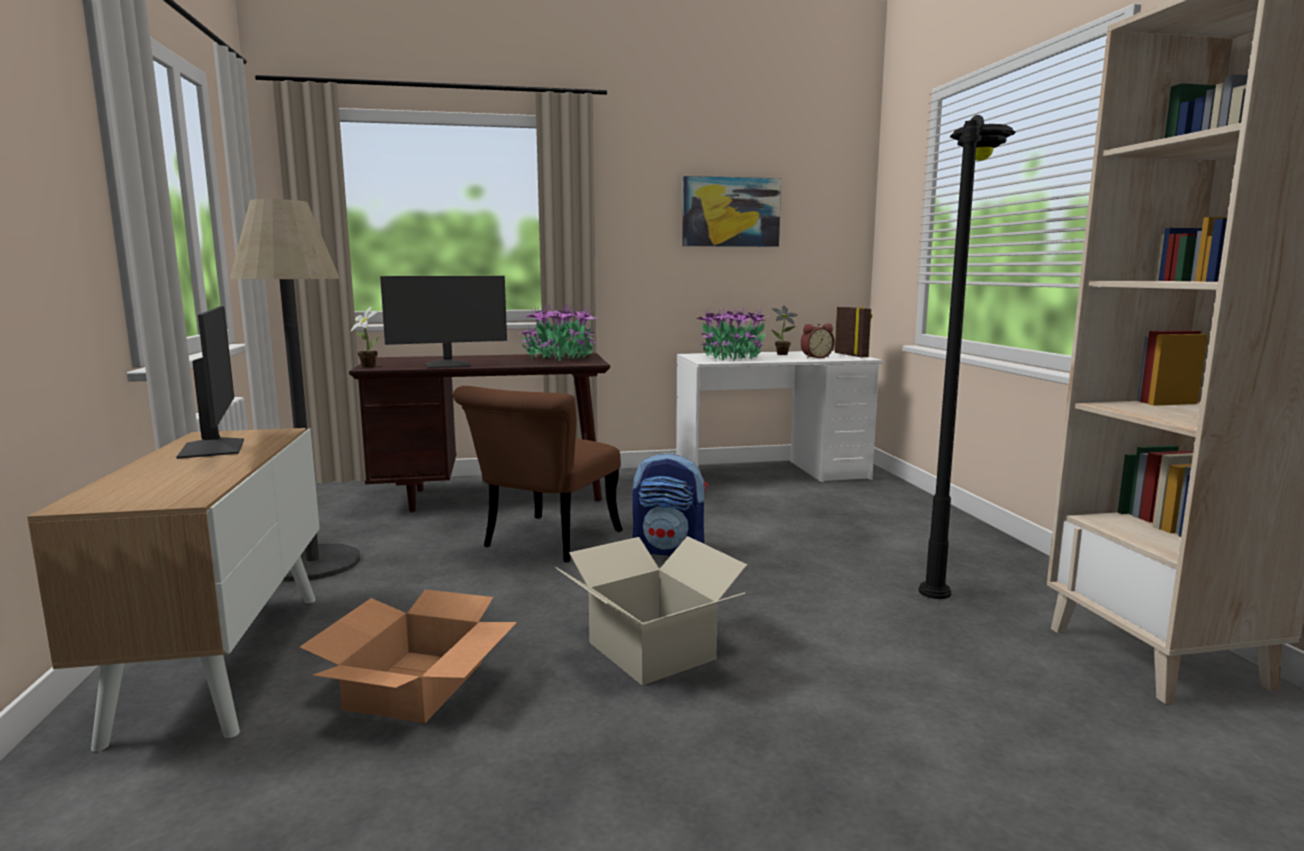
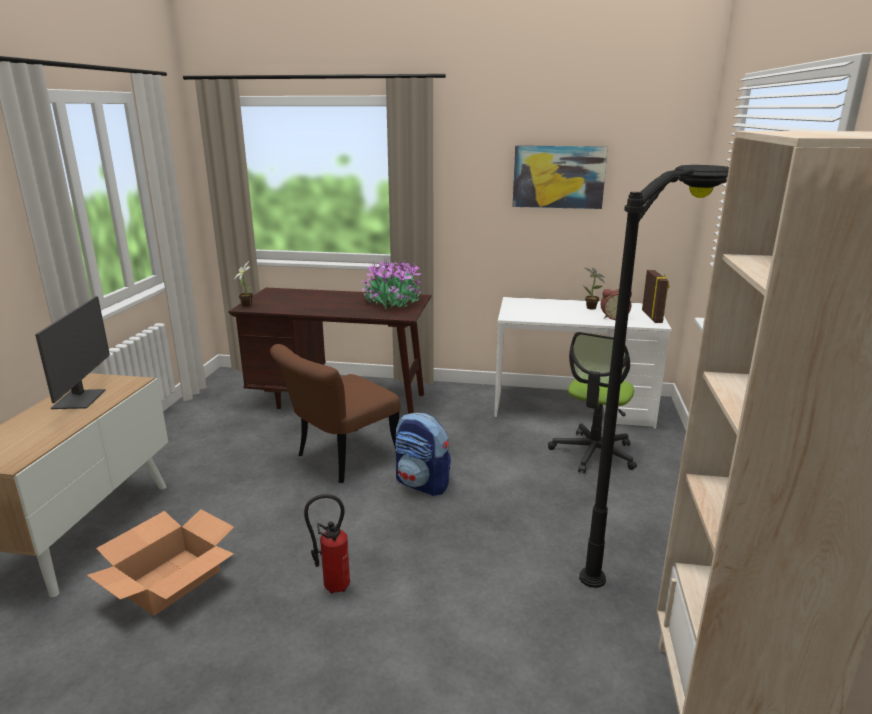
camera: 20 degrees right, 10 degrees up
(313, 563) = (186, 451): floor lamp -> none
(448, 365) = (300, 309): monitor -> none
(652, 650) = (332, 587): cardboard box -> fire extinguisher
(732, 358) = (538, 311): potted plant -> none
(830, 504) = (593, 453): none -> office chair

